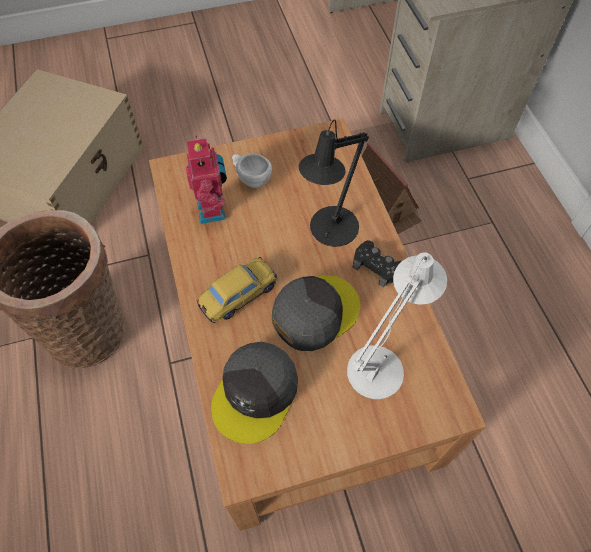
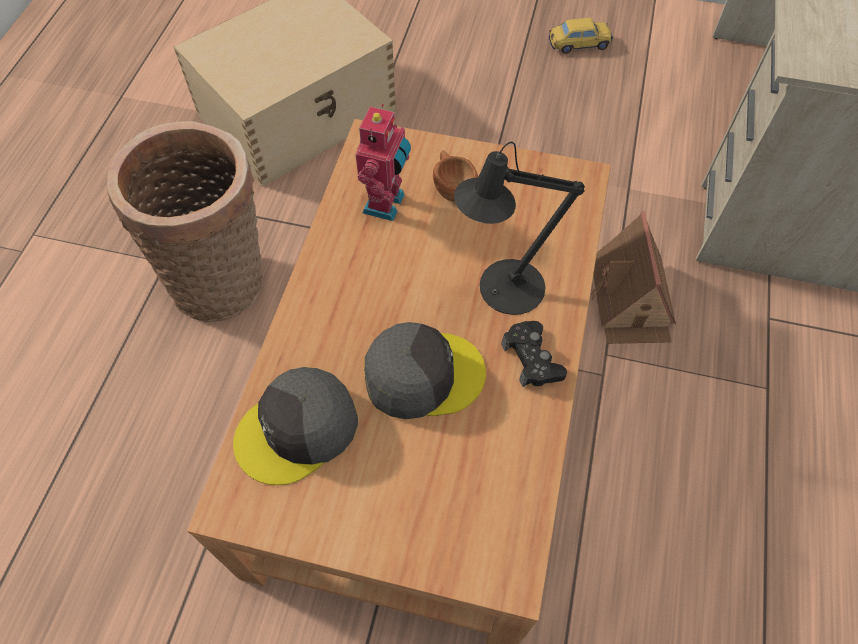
camera: 30 degrees right, 0 degrees up
(238, 295) = (351, 312): toy car -> toy car (579, 44)
(251, 178) = (452, 187): white cup -> brown cup
(380, 365) = (457, 475): white table lamp -> none

